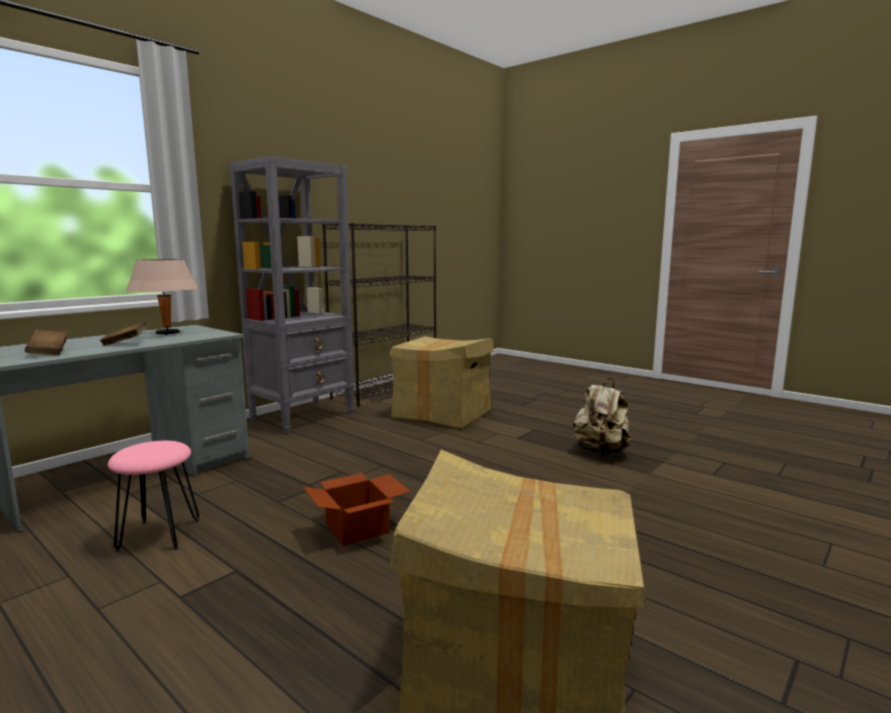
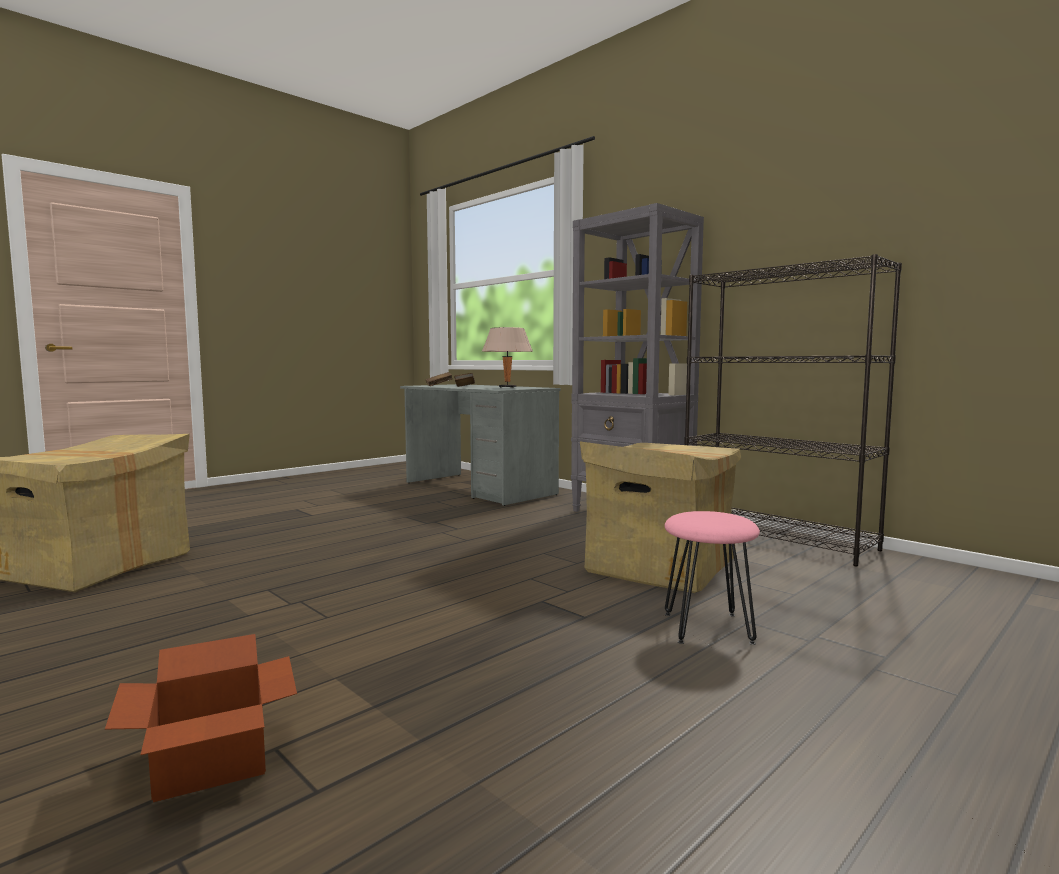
camera: 95 degrees right, 5 degrees down
(159, 535) = (377, 500): pink stool -> pink stool (706, 628)
(359, 528) = (336, 535): cardboard box -> cardboard box (209, 762)
(601, 452) = (451, 654): beige backpack -> none

